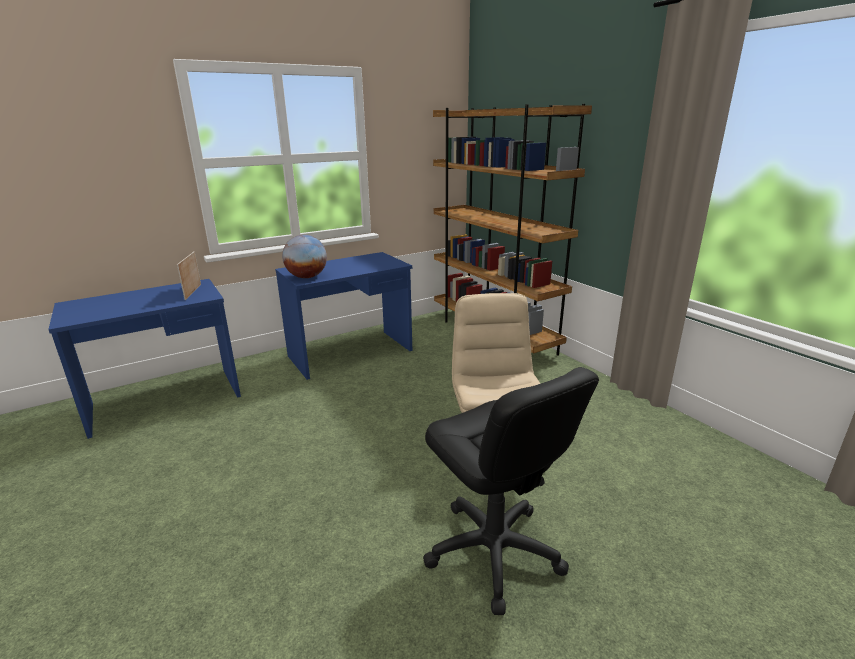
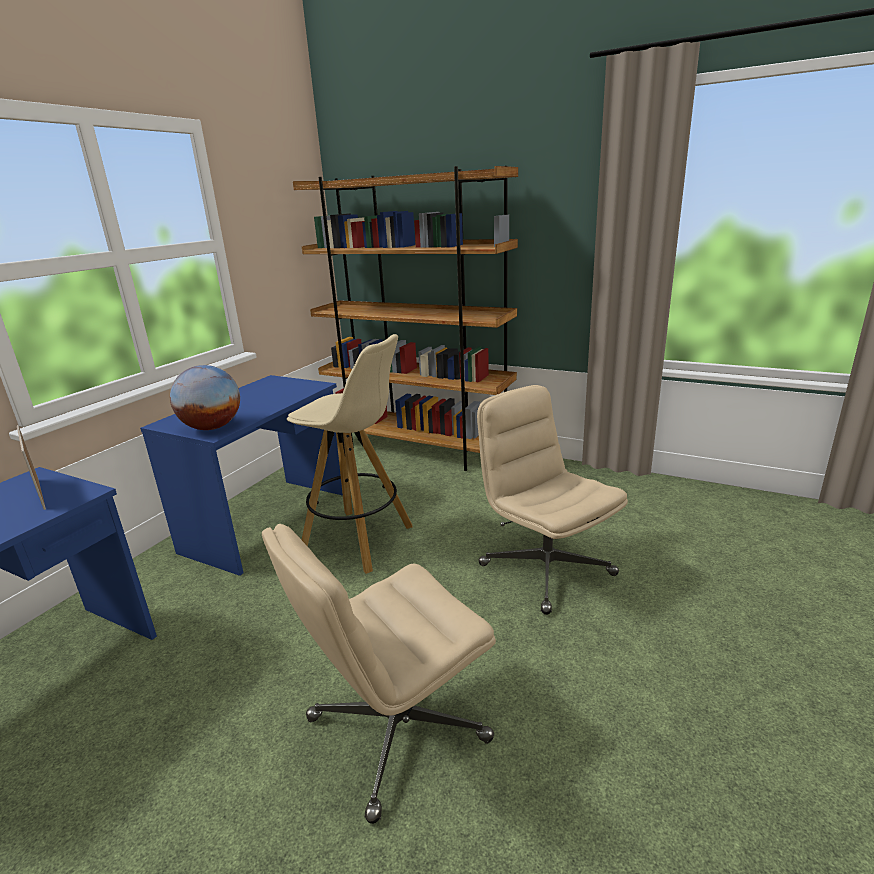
camera: 30 degrees left, 0 degrees up
(302, 496) = (395, 731): none -> beige office chair
(390, 383) = (359, 540): none -> beige stool
(493, 551) = (661, 680): black office chair -> none

